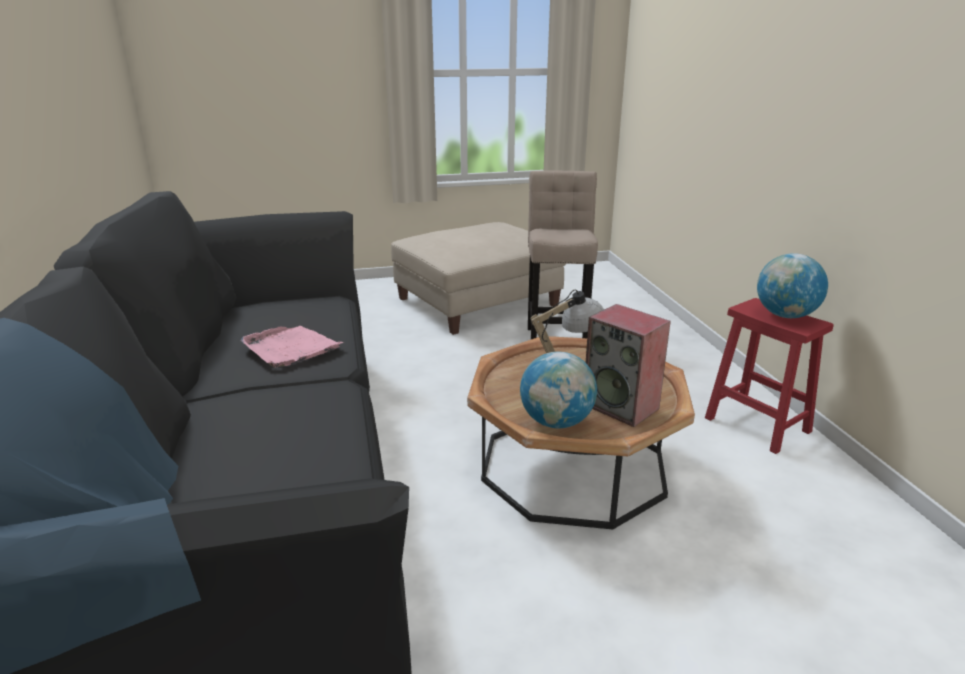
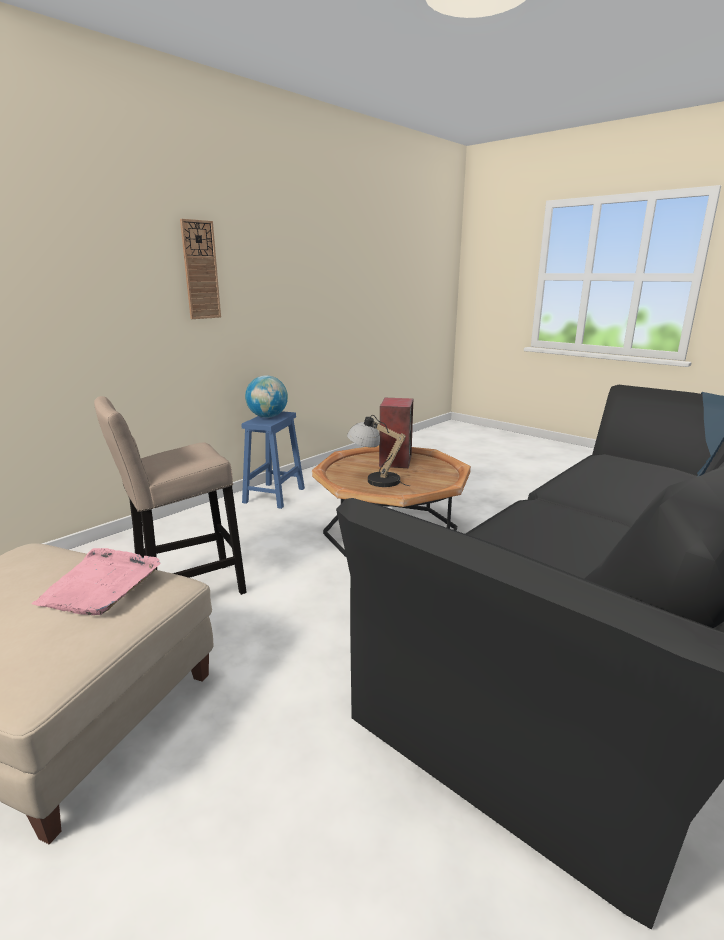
camera: 125 degrees left, 5 degrees down
(290, 348) = (555, 533): pink tray -> pink tray (101, 584)
(556, 422) = (438, 469): globe -> none
(759, 425) = (274, 495): red stool -> blue stool
(834, 85) = (200, 270): none -> wall clock

